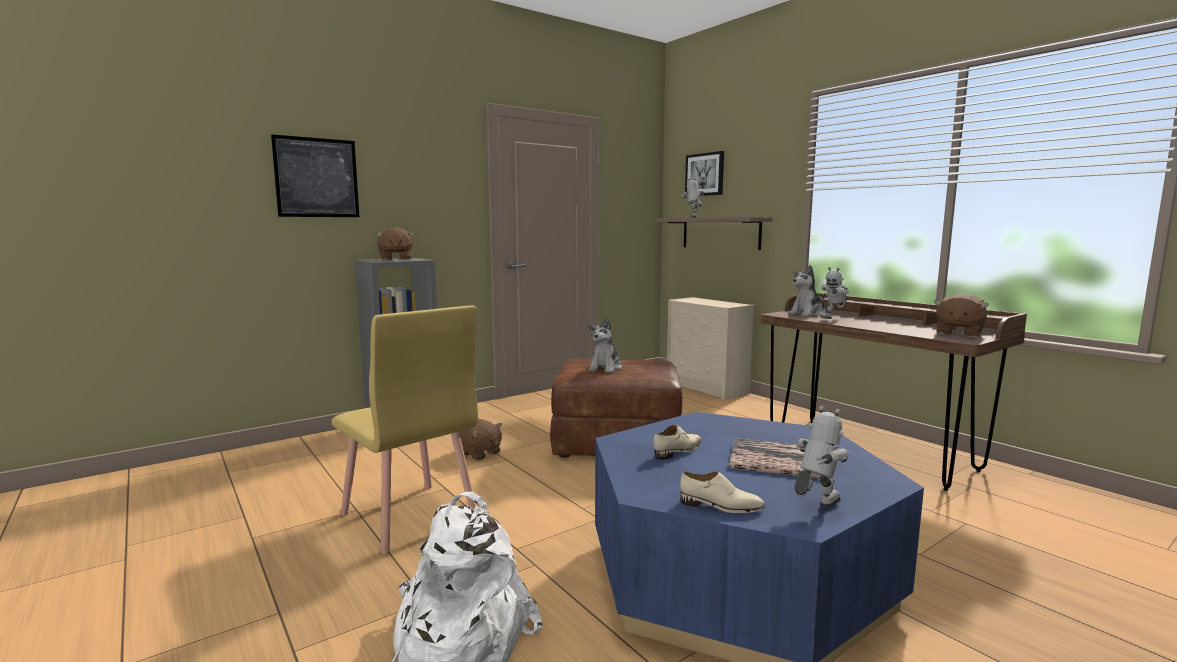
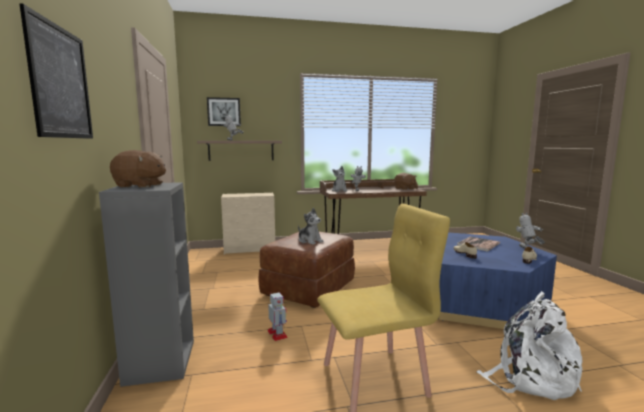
camera: 65 degrees left, 0 degrees up
(479, 453) = (277, 334): brown plush toy -> toy robot

